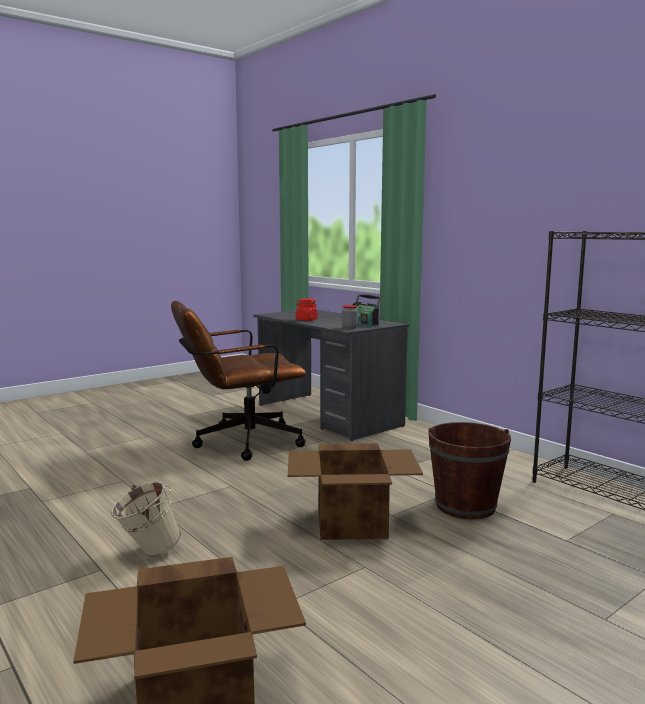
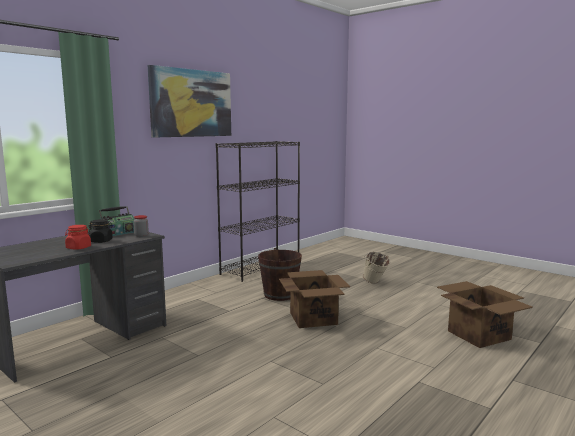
camera: 100 degrees left, 0 degrees up
(147, 552) = (388, 371): beige bucket -> beige bucket (375, 283)
(239, 442) = (161, 374): brown office chair -> none
(330, 322) = (101, 241): none -> black jar
(549, 163) = (191, 103): none -> picture

